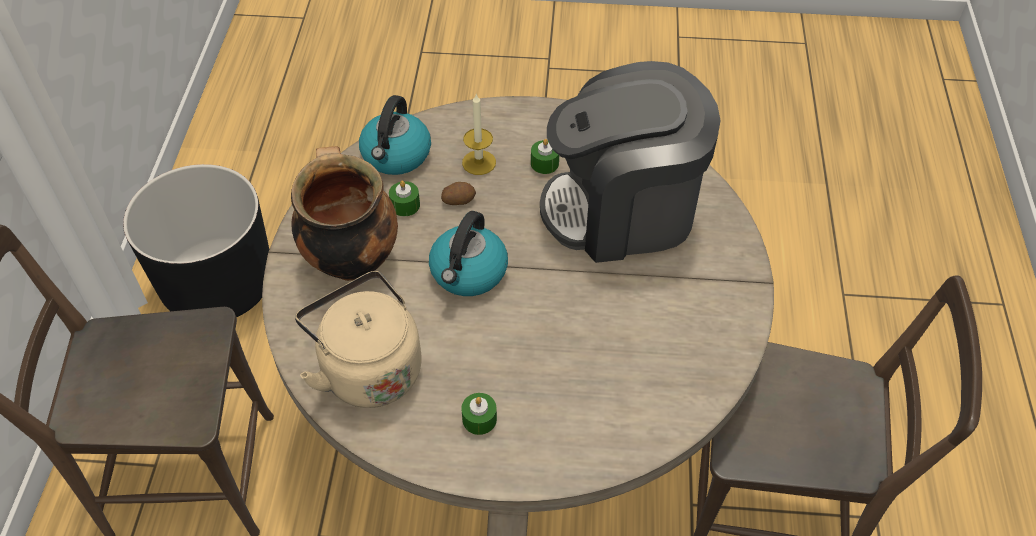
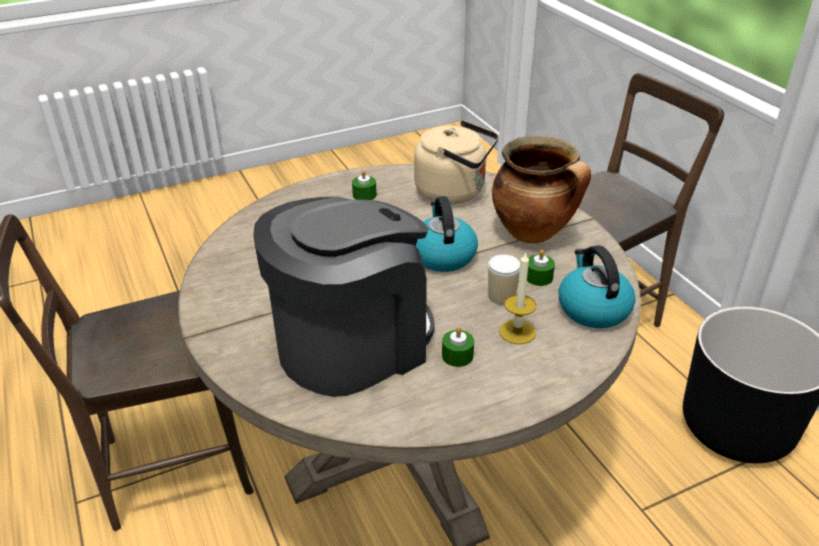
camera: 150 degrees right, 15 degrees down
(458, 200) = (501, 296): potato -> cup

